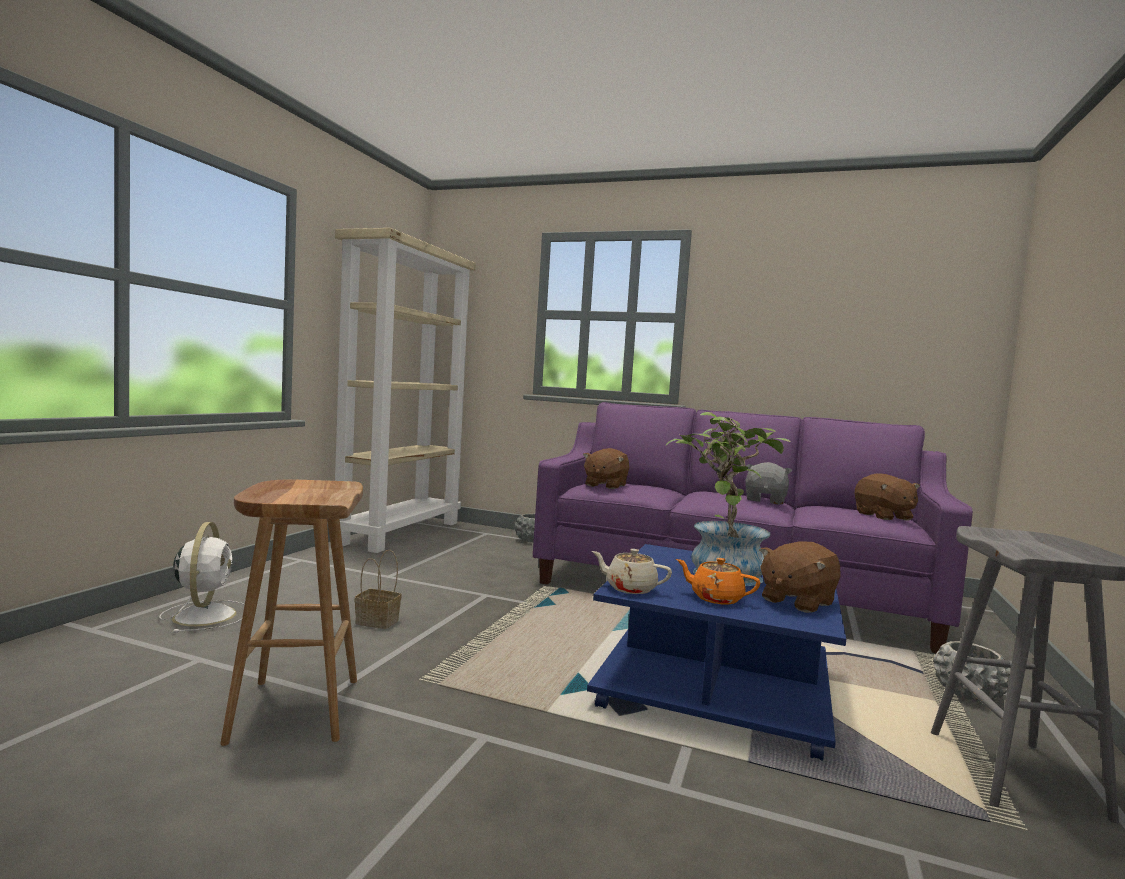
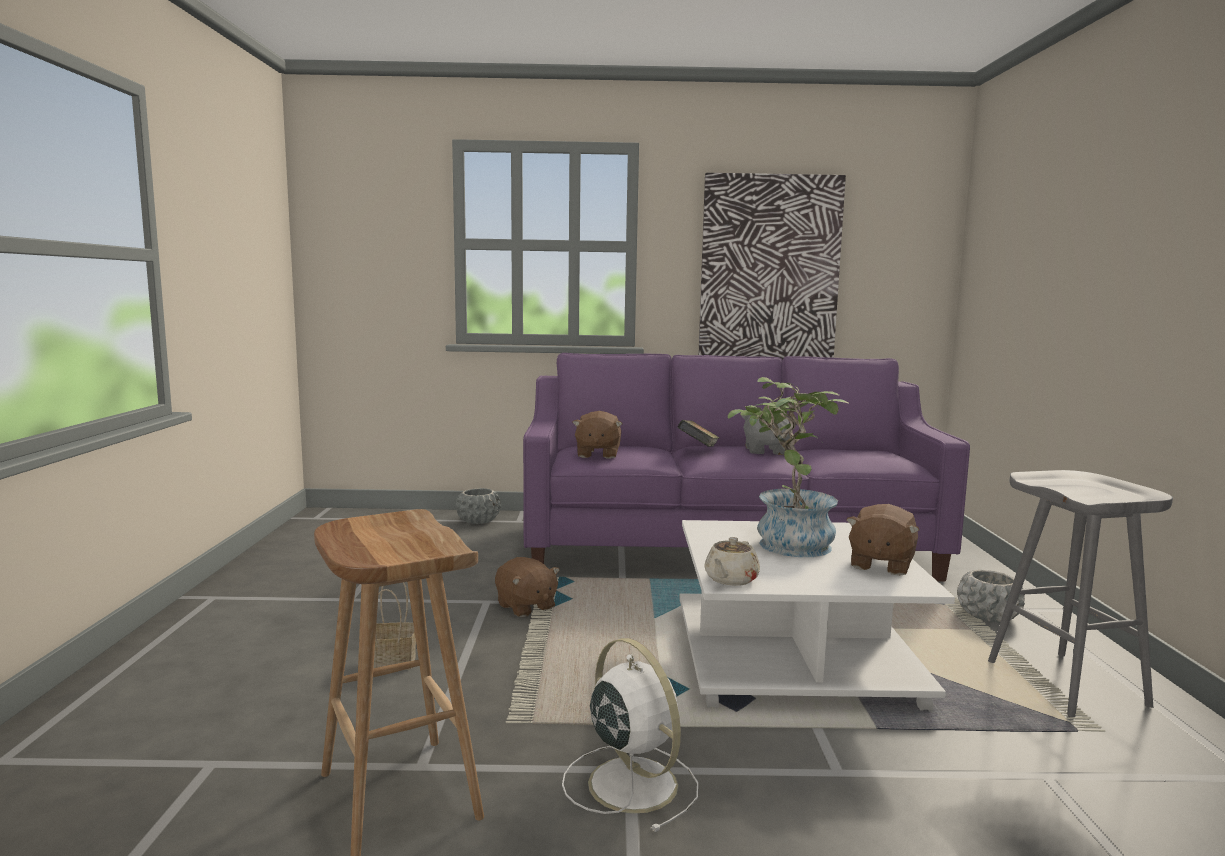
camera: 20 degrees left, 5 degrees up
(205, 615) = (156, 702): white fan -> white fan (630, 782)
(400, 533) = (309, 536): beige bookcase -> none
(630, 588) = (730, 579): beige teapot -> beige teapot turned 60 degrees counterclockwise
(701, 492) = (698, 449): none -> book
(715, 598) = (814, 575): orange teapot -> none
(718, 685) = (795, 657): blue coffee table -> white coffee table
(806, 339) = (769, 269): none -> picture
(883, 516) = (882, 456): brown plush toy -> brown plush toy (526, 607)

